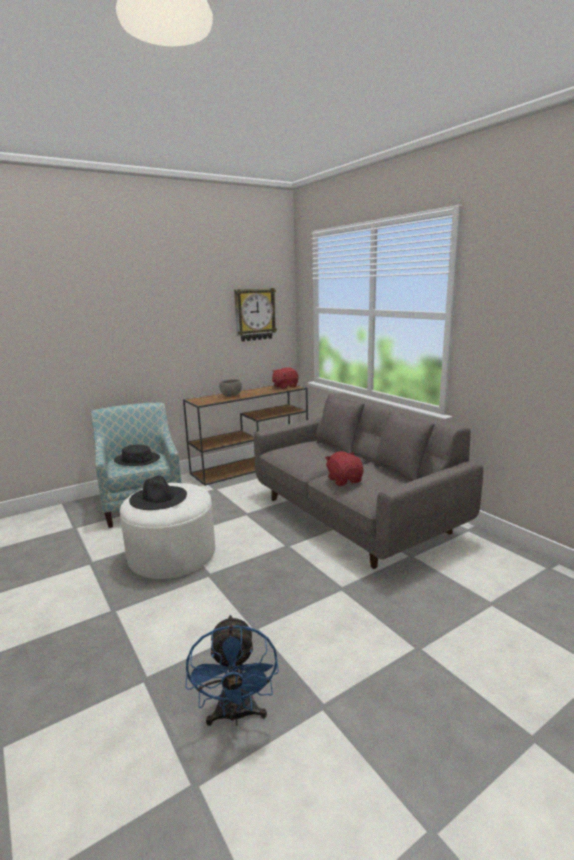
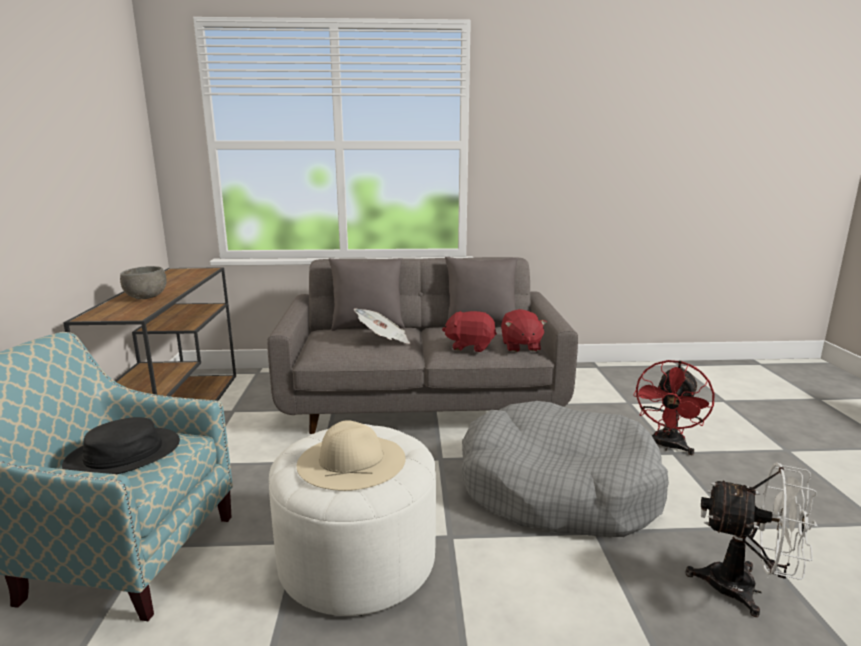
camera: 60 degrees left, 0 degrees up
(158, 497) = (351, 461): black hat -> beige hat
(236, 715) = (745, 589): blue fan -> white fan
(254, 314) = (117, 150): wall clock -> none
(285, 386) = (187, 272): red plush toy -> red plush toy (520, 346)
(295, 599) = (557, 488): none -> grey dog bed
(317, 457) = (383, 340): none -> newspaper
(426, 642) = (667, 446): none -> red fan

